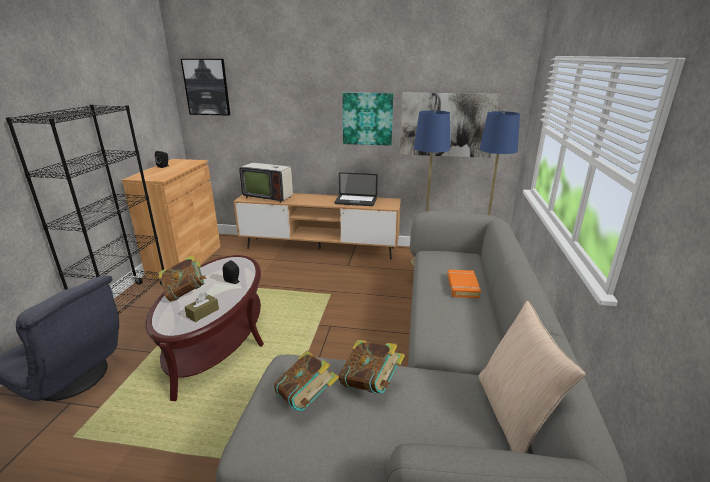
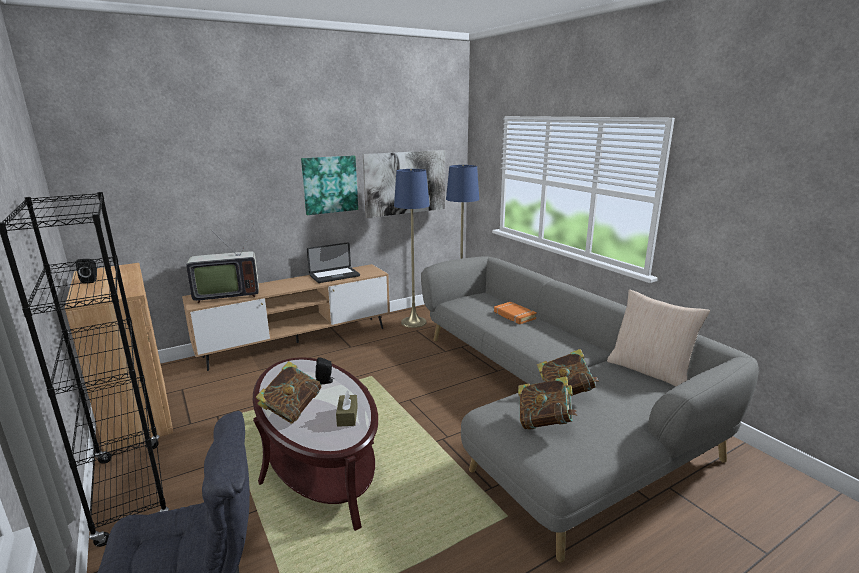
camera: 40 degrees left, 5 degrees down
(207, 87) = (107, 163): picture -> none

